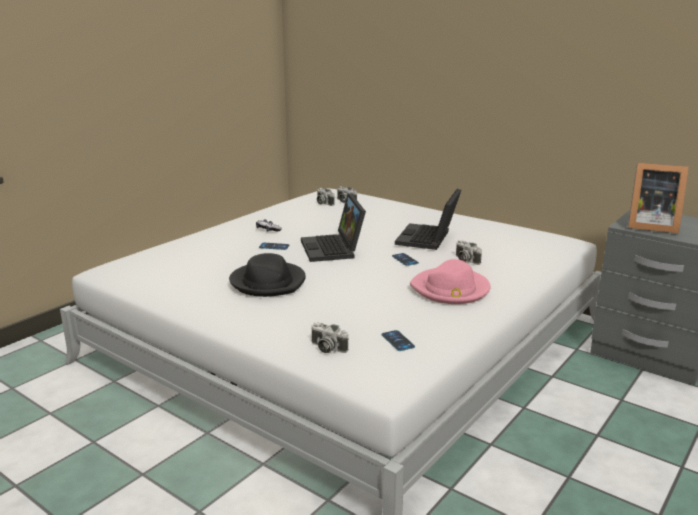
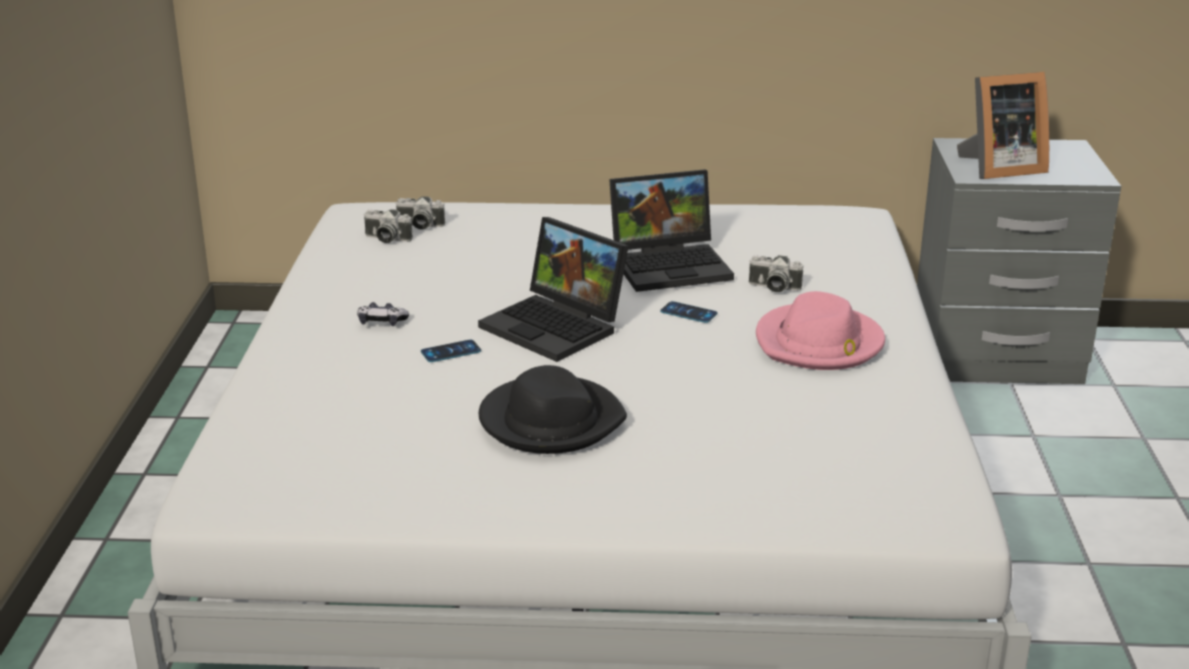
camera: 35 degrees left, 5 degrees up
(327, 348) = (802, 496): camera -> none
(397, 341) = (872, 449): phone -> none
(428, 239) = (672, 265): laptop -> laptop turned 90 degrees counterclockwise

